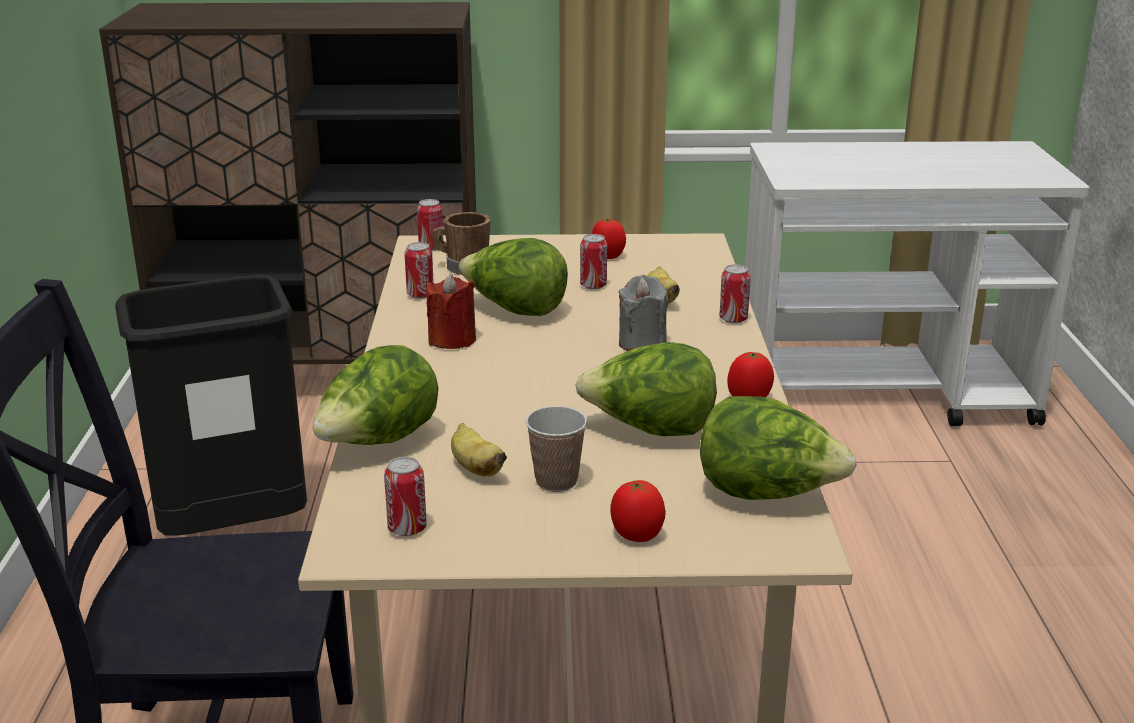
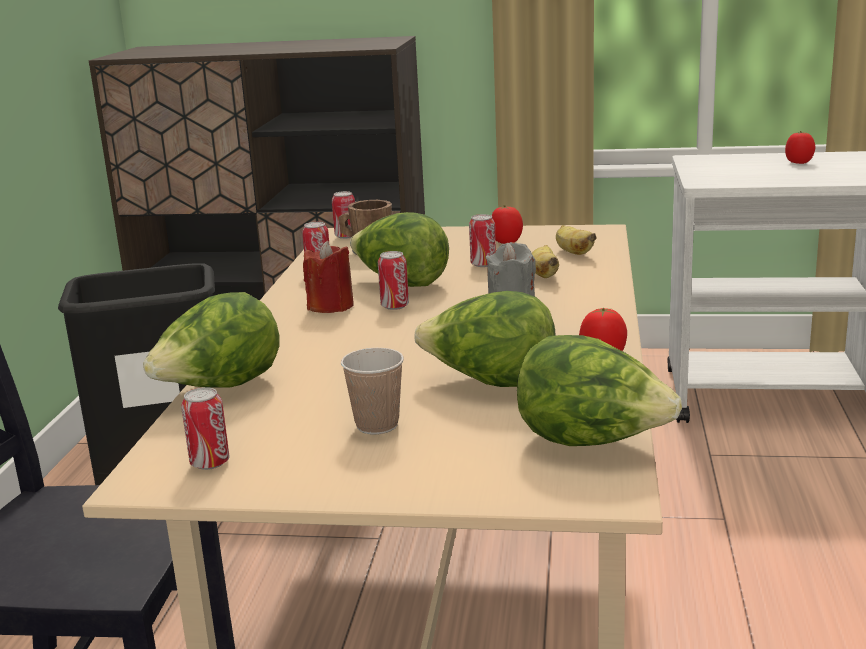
camera: 10 degrees right, 5 degrees down
(475, 468) = (302, 412): banana -> banana (573, 252)
(636, 535) = (438, 476): tomato -> tomato (799, 162)
(733, 319) = (610, 291): can -> can (395, 306)

